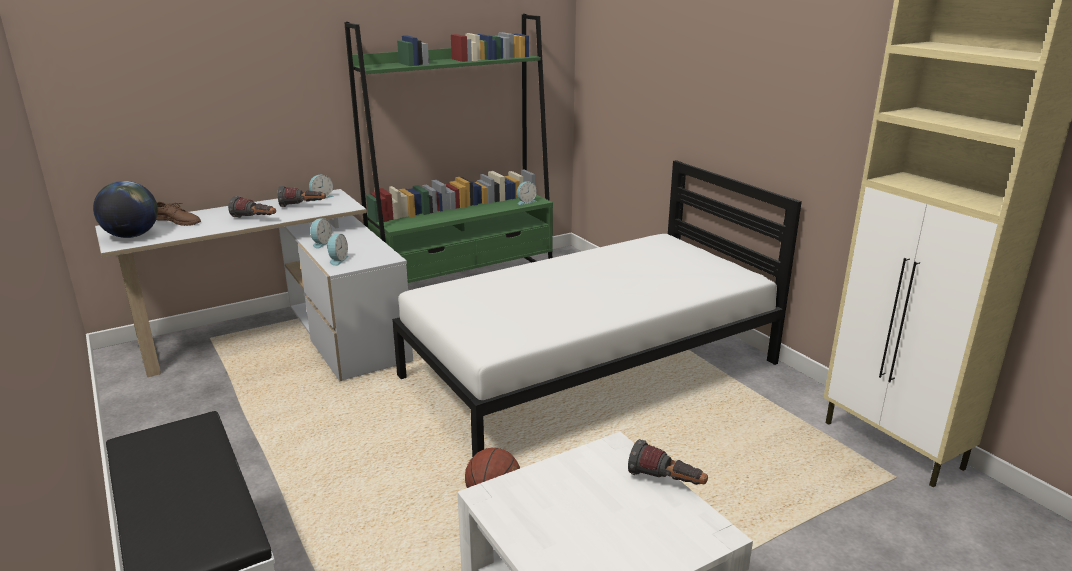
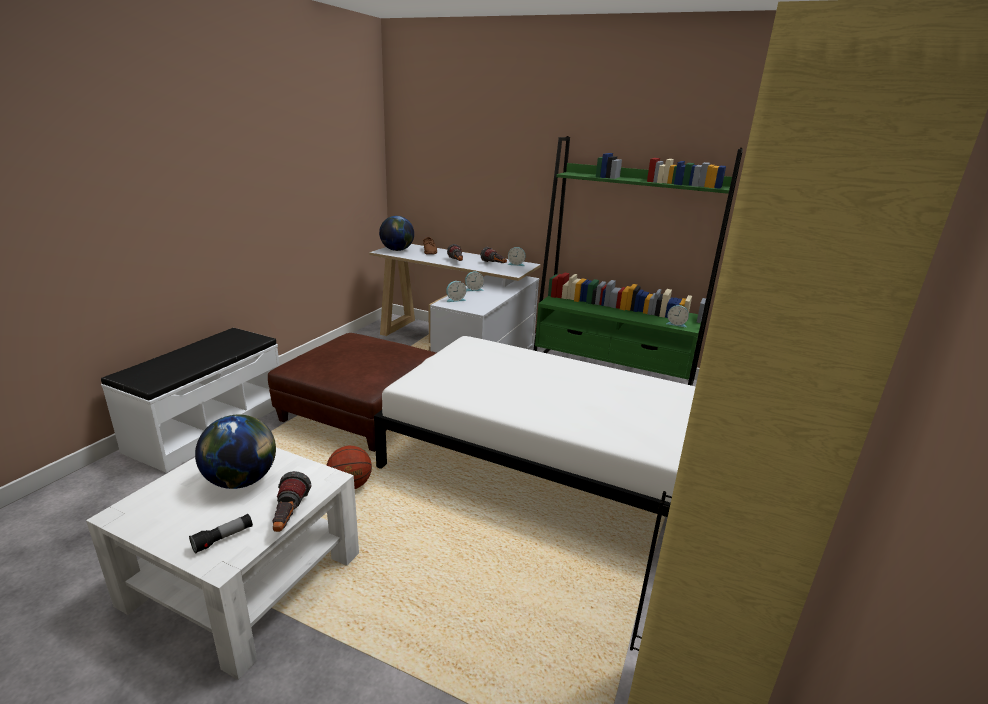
camera: 55 degrees right, 0 degrees up
(341, 448) = (362, 410): none -> brown ottoman
(575, 501) = (242, 480): none -> globe
(677, 528) = (223, 539): none -> flashlight

